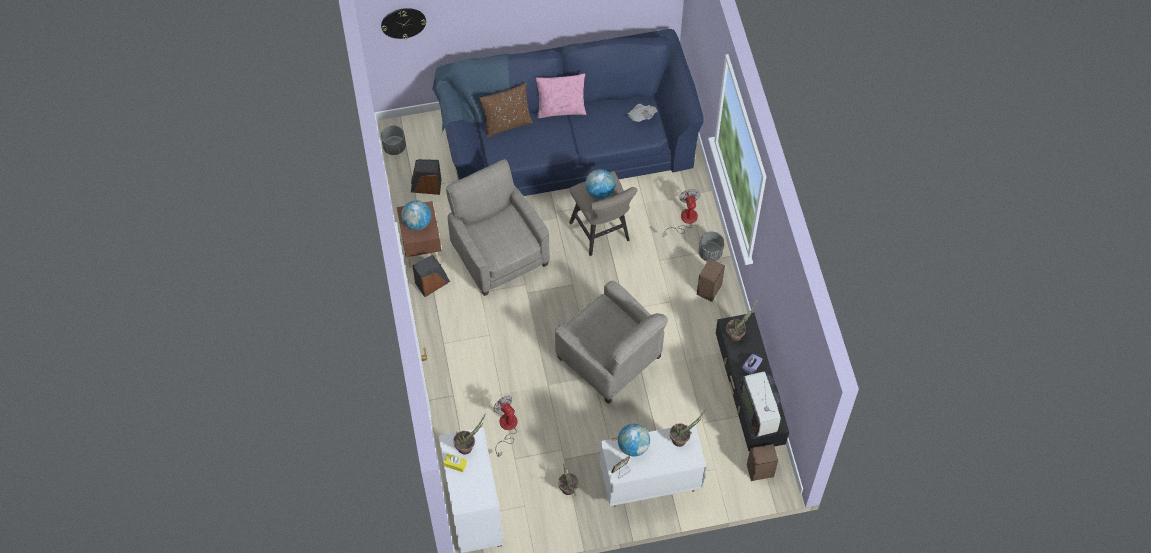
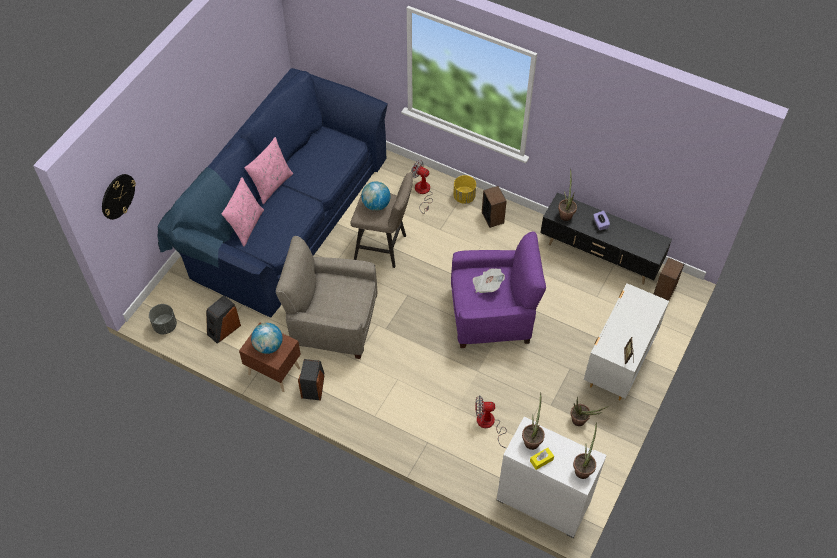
camera: 50 degrees left, 5 degrees down
(507, 123) = (246, 226): brown pillow -> pink pillow
(610, 358) = (492, 315): beige armchair -> purple armchair
(633, 446) = (613, 334): globe -> none
(641, 116) = (331, 143): newspaper -> newspaper (487, 285)
(682, 439) = (633, 299): potted plant -> potted plant (583, 468)
(710, 253) = (464, 197): grey planter -> yellow planter
(760, 410) = (640, 243): television -> none

